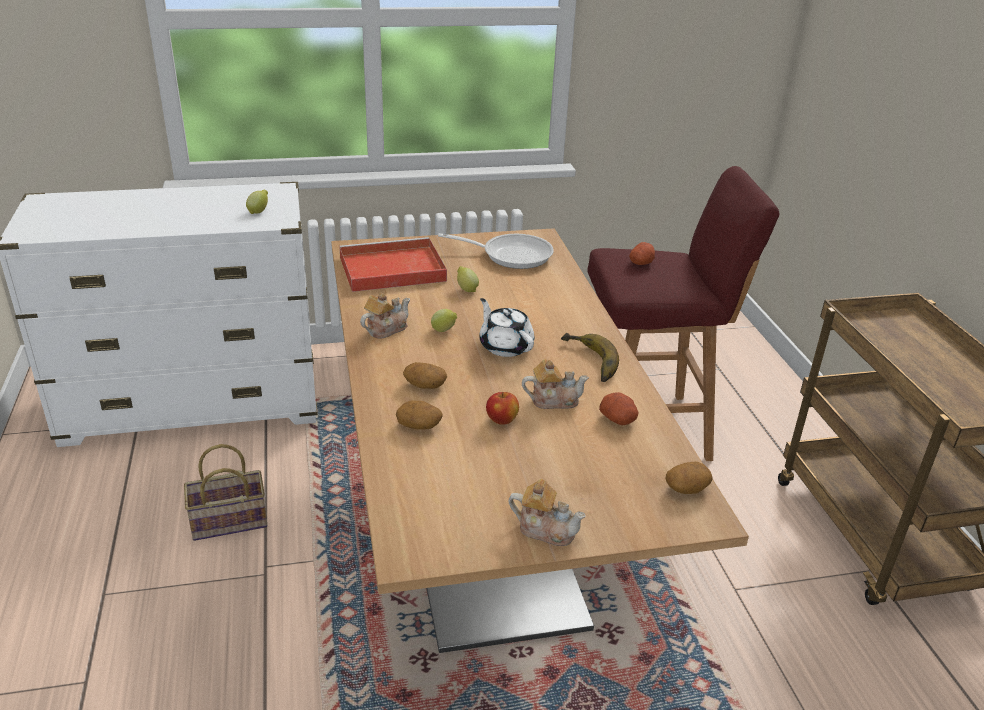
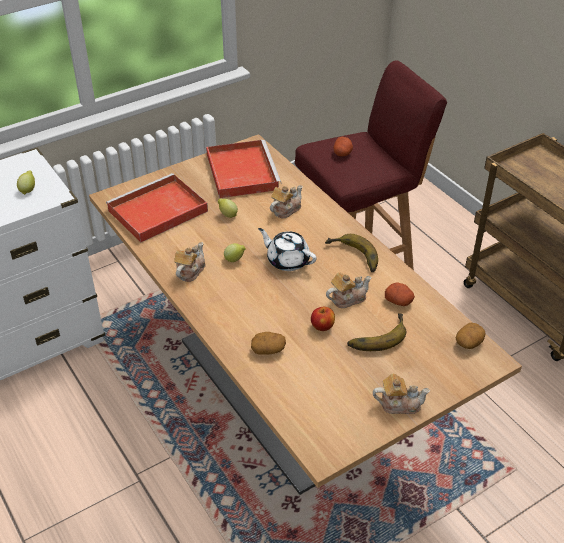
camera: 20 degrees left, 10 degrees up
(227, 523) = (84, 449): basket -> none
(424, 385) = (250, 314): potato -> none
(511, 255) = (241, 171): frying pan -> red tray
(537, 299) = (285, 209): none -> teapot
(564, 447) = (376, 335): none -> banana

